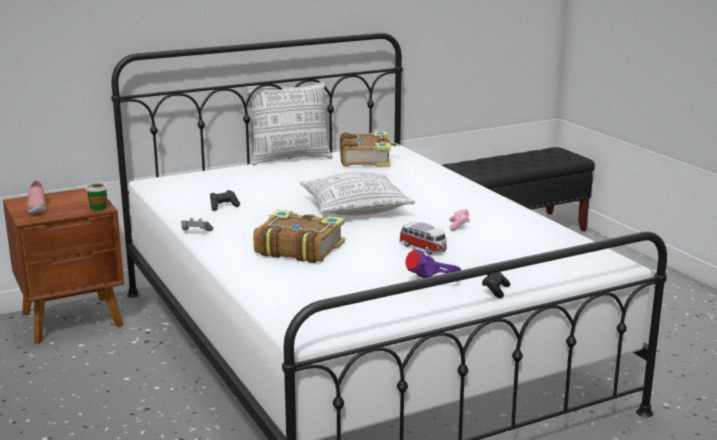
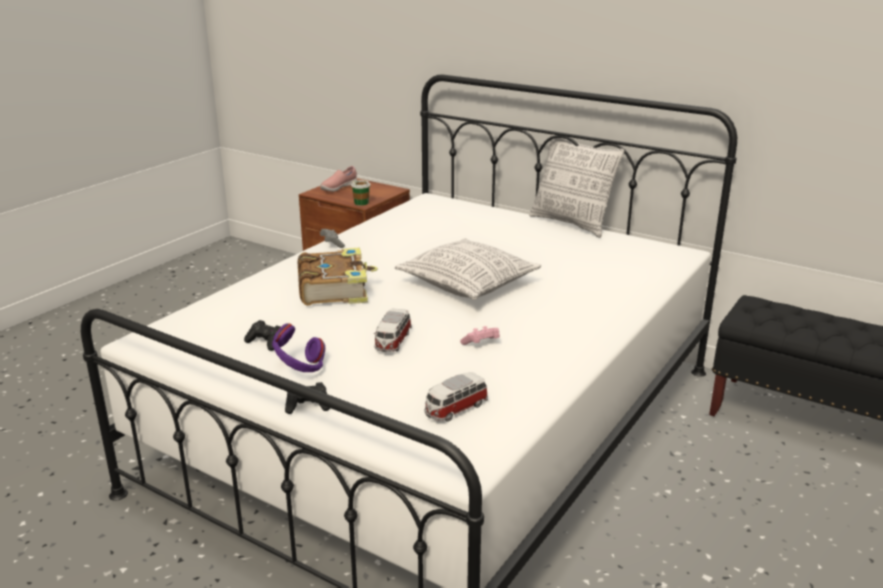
camera: 60 degrees right, 5 degrees up
(223, 206) = (405, 236): black game controller -> black game controller (265, 342)
(366, 159) = (626, 252): book -> none
(542, 251) = (455, 409): none -> toy car

